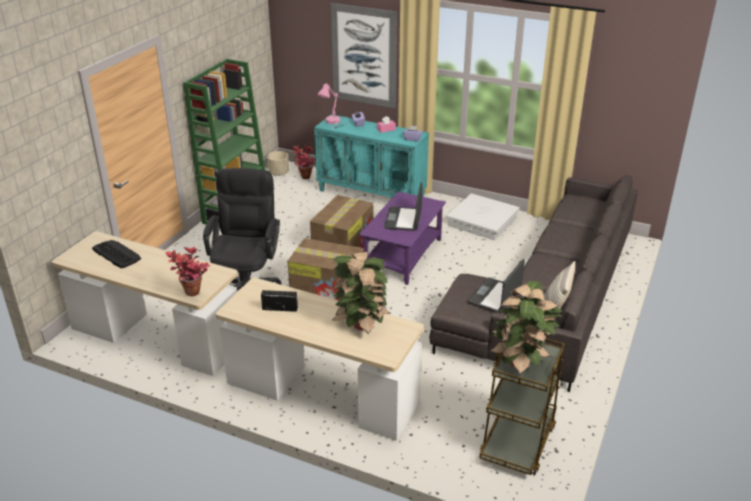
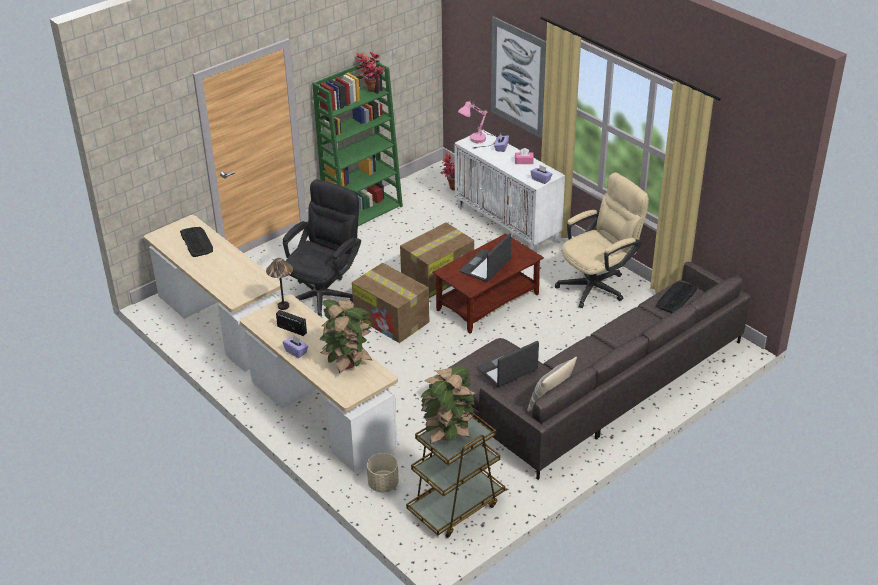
camera: 25 degrees right, 5 degrees up
(193, 296) = (232, 298): potted plant -> potted plant (371, 92)
(254, 290) = (283, 306): none -> table lamp
(279, 173) = (431, 177): beige planter -> beige planter (383, 484)
(300, 328) = (296, 352): none -> purple tissue box
(372, 194) = (508, 224): turquoise cabinet -> white cabinet
(403, 256) = (487, 302): purple coffee table -> brown coffee table
(482, 221) = (598, 285): white storage box -> beige office chair
(578, 207) = (676, 298): none -> keyboard

